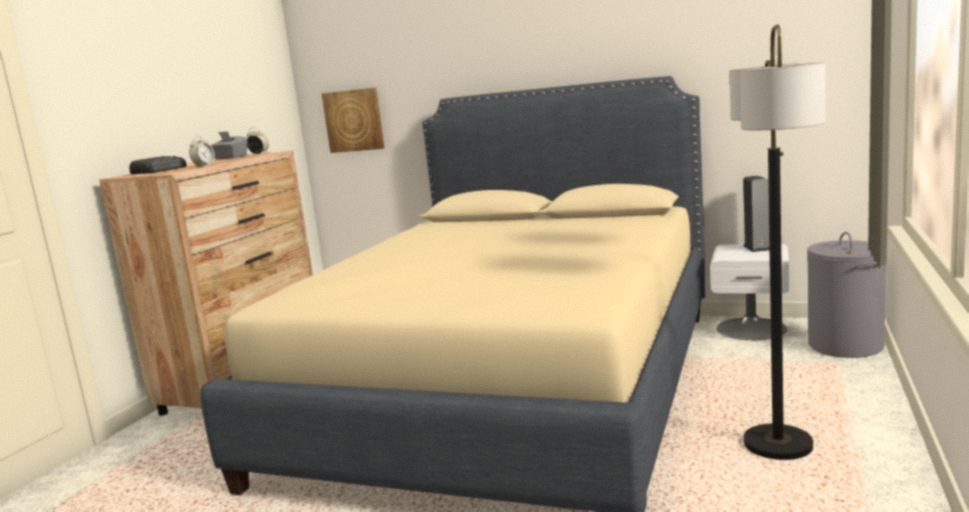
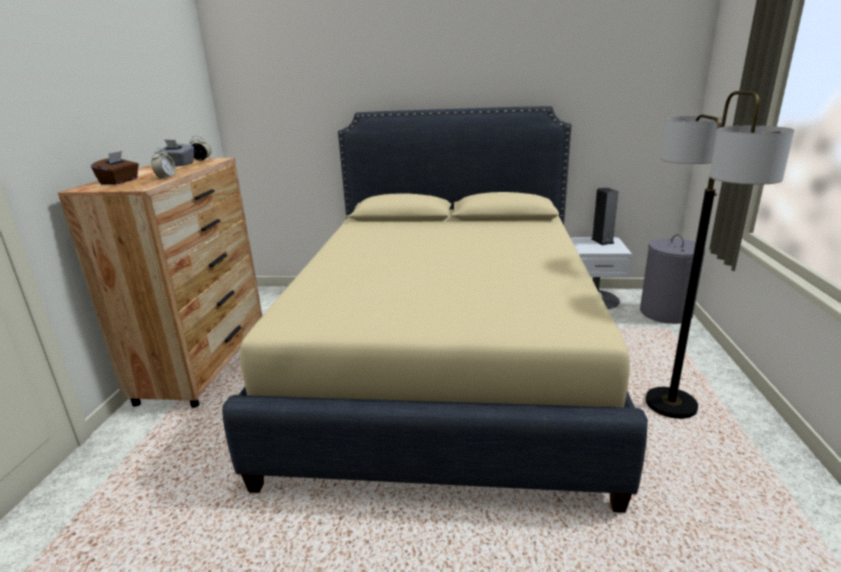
camera: 15 degrees left, 10 degrees up
(160, 170) = (120, 181): radio -> brown tissue box
(354, 120) = (271, 126): picture -> none

